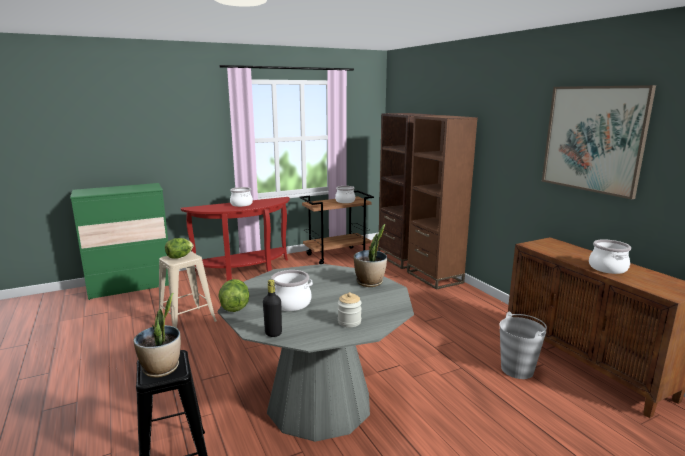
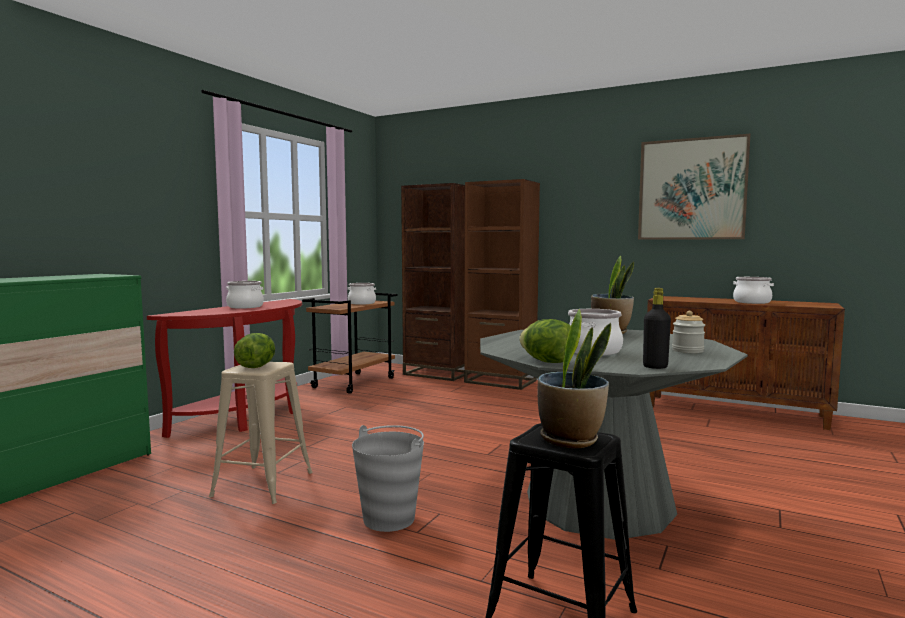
camera: 35 degrees left, 10 degrees down
(517, 370) = (701, 427): grey bucket -> grey bucket (389, 519)

